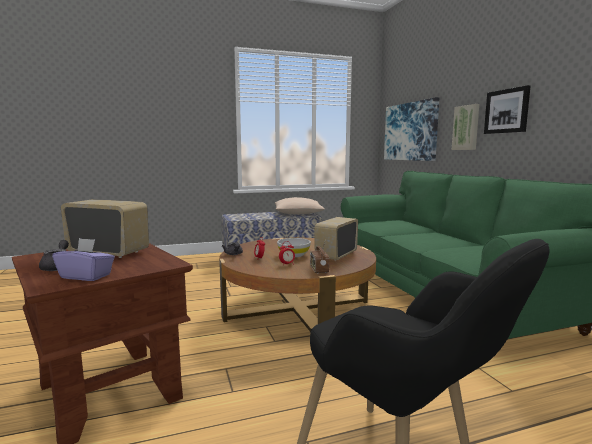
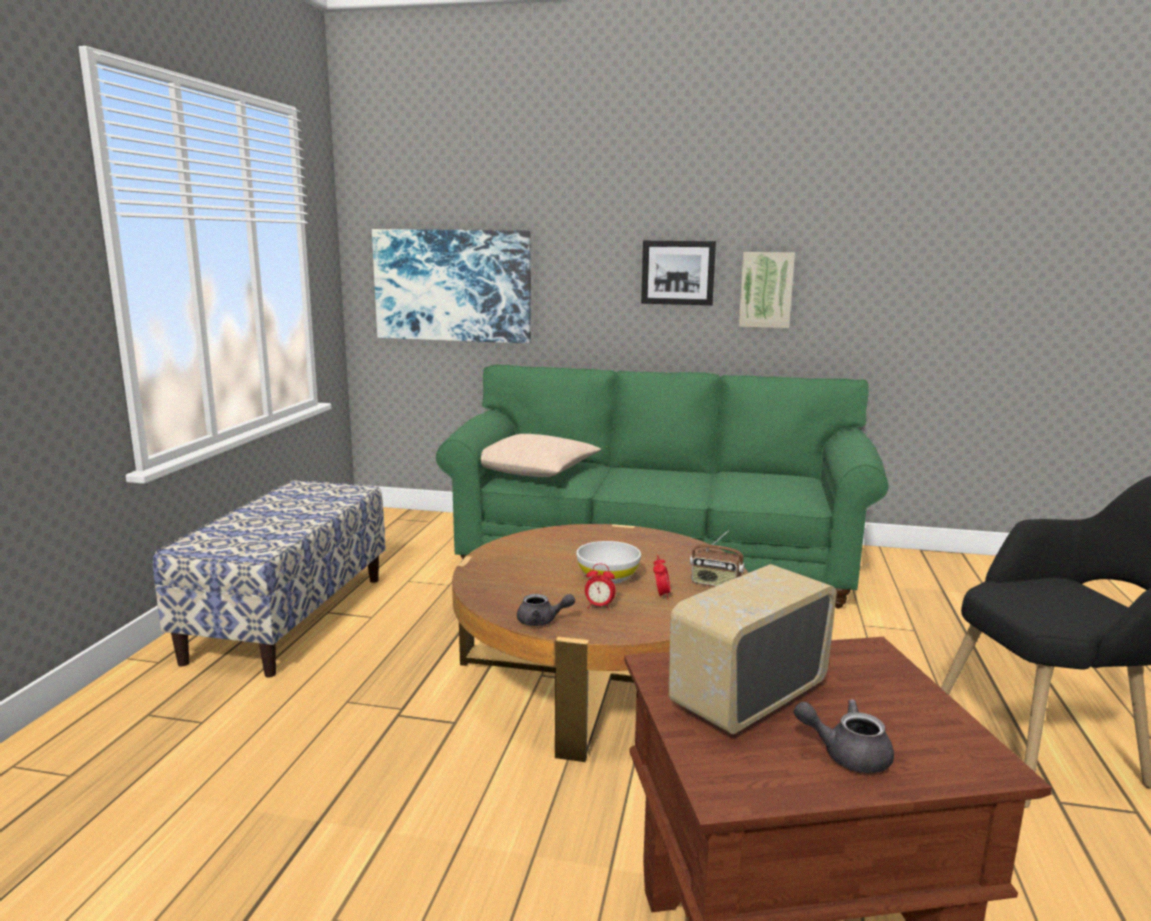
camera: 60 degrees left, 5 degrees up
(86, 276) = (931, 728): purple tissue box -> none
(298, 213) = (318, 494): beige pillow -> beige pillow (534, 471)
(336, 255) = (646, 553): radio -> none
(466, 128) = (599, 290): picture -> picture (766, 289)

